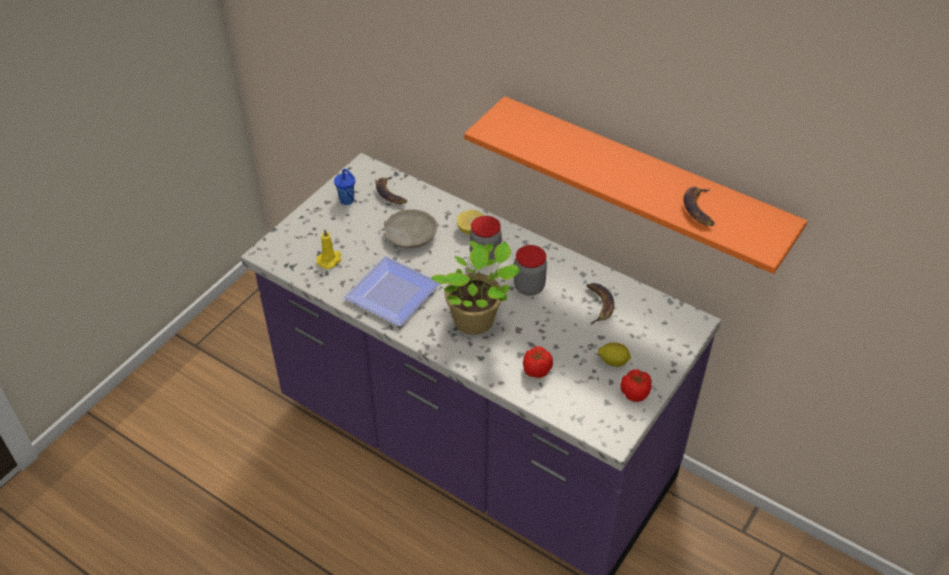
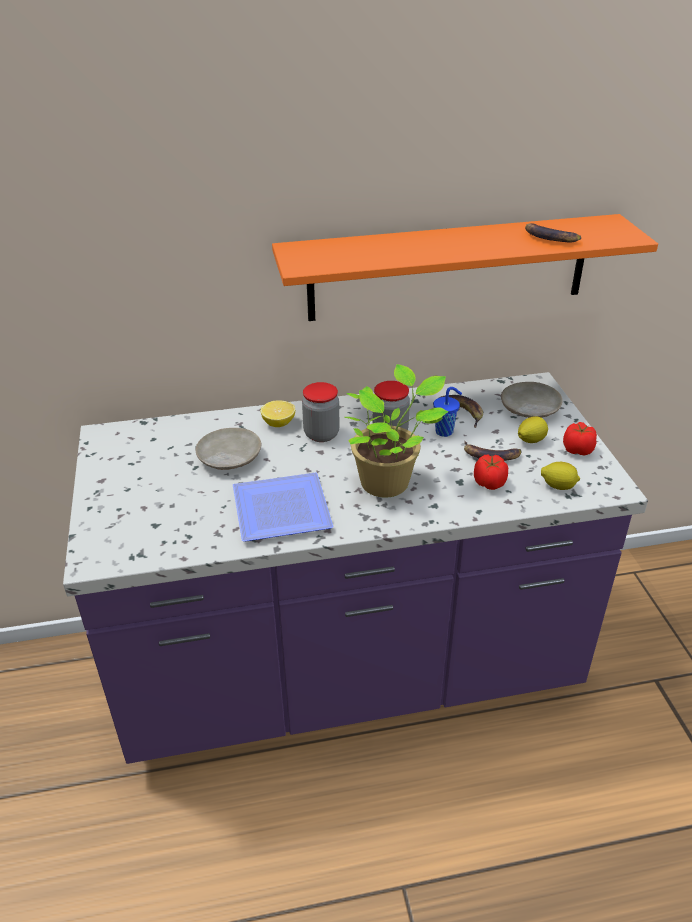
camera: 45 degrees left, 10 degrees down
(330, 260) = (175, 523): yellow candle -> none
(347, 201) = (123, 467): blue cup -> blue cup (445, 431)
(391, 193) = (161, 438): banana -> banana (490, 455)
(577, 406) = (558, 486): none -> lemon
(653, 338) = (529, 409): none -> beige plate

